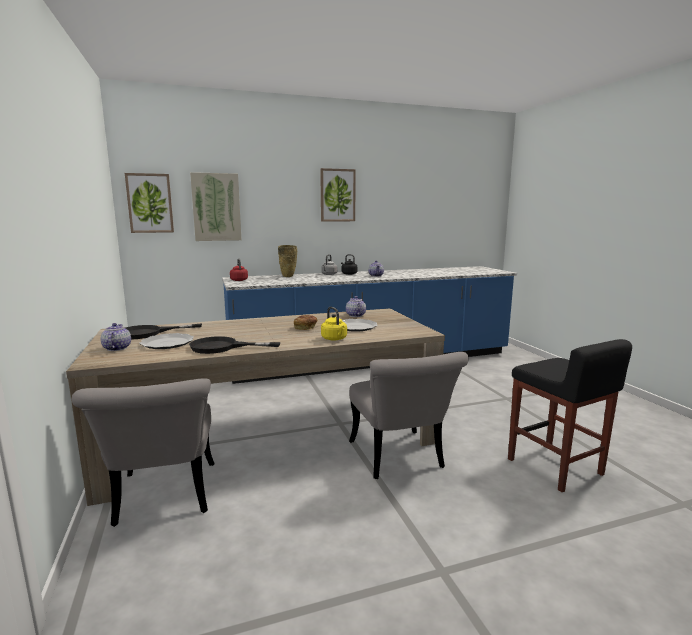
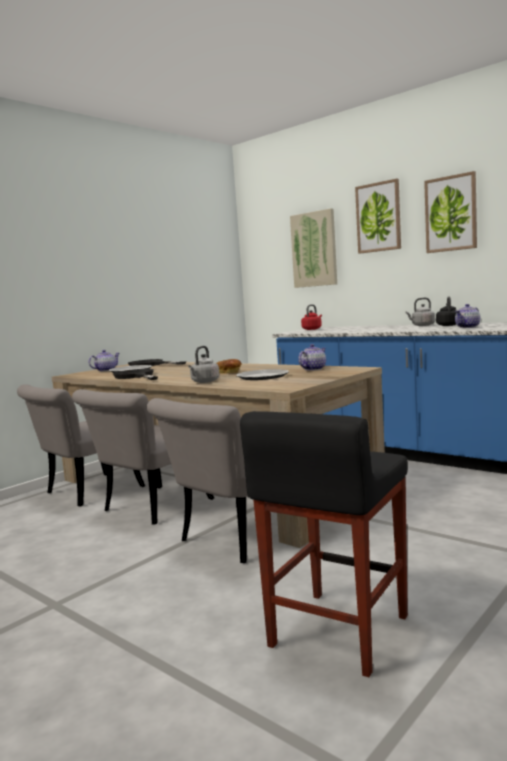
camera: 60 degrees right, 5 degrees down
(150, 203) = (263, 252): picture -> picture (378, 217)
(279, 476) = (149, 508): none -> grey chair
(288, 276) = (369, 327): beige vase -> none
(335, 339) = (204, 382): yellow kettle -> grey kettle

